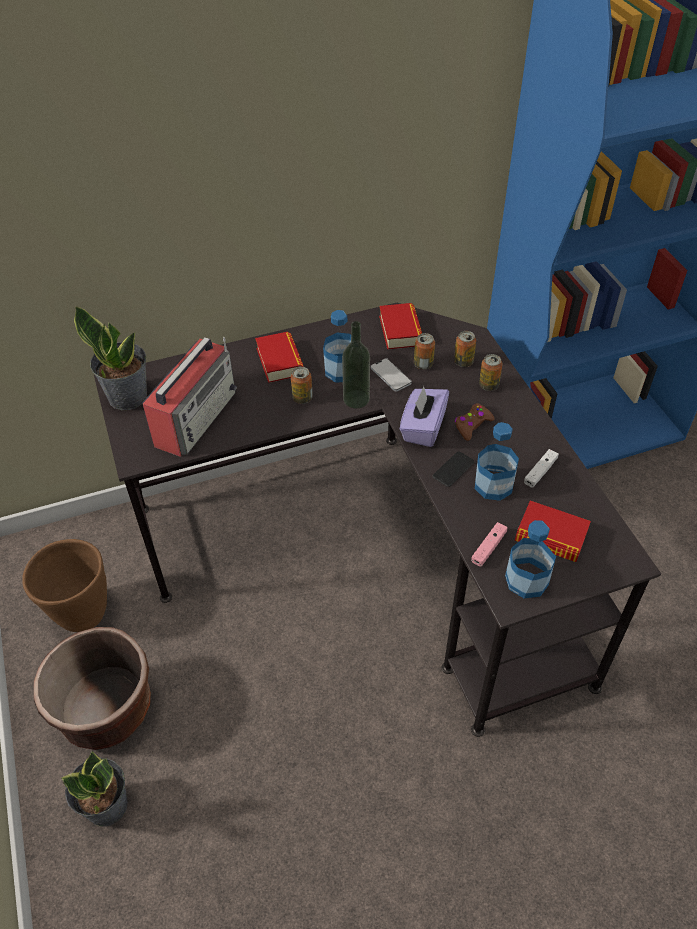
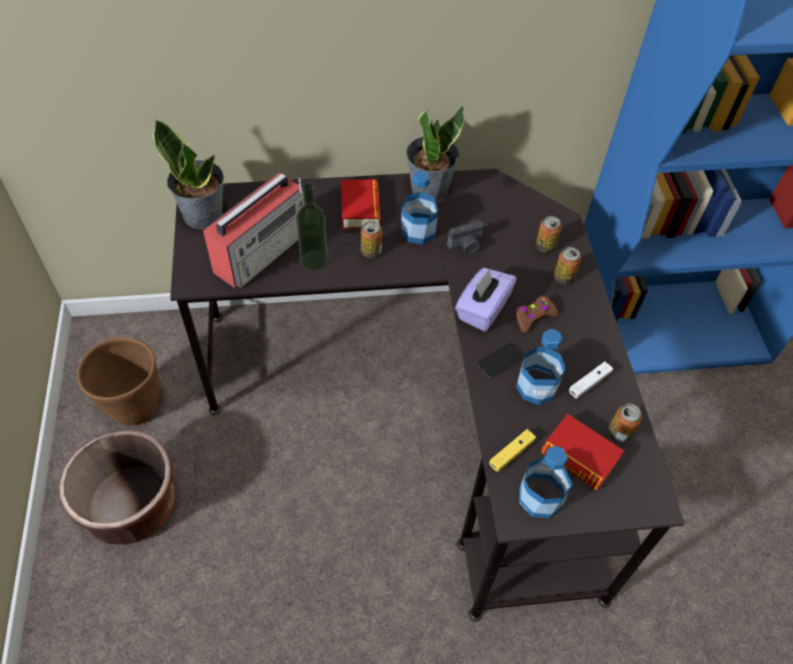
camera: 10 degrees right, 5 degrees up
(106, 805) = (108, 598): potted plant -> potted plant (429, 189)
(356, 399) = (424, 264): bottle -> bottle (314, 259)
(390, 375) = (466, 246): phone -> camera
(400, 331) = (490, 200): book -> none
(423, 364) = (503, 241): can -> can (619, 433)
(488, 548) = (511, 453): pink game controller -> yellow game controller

